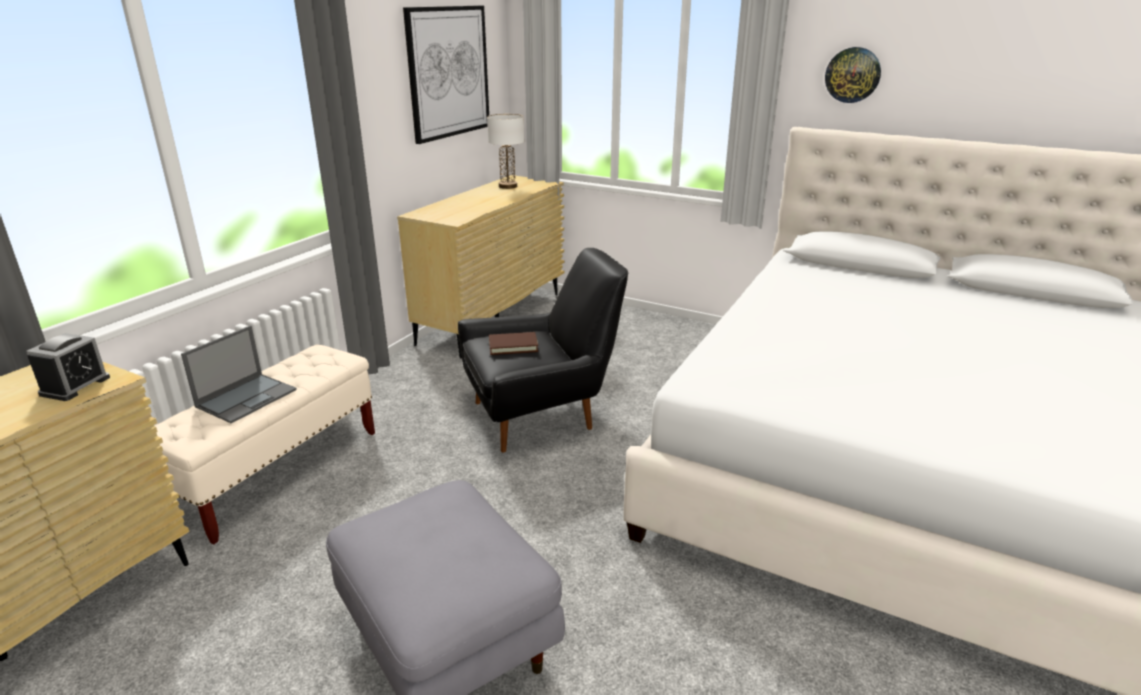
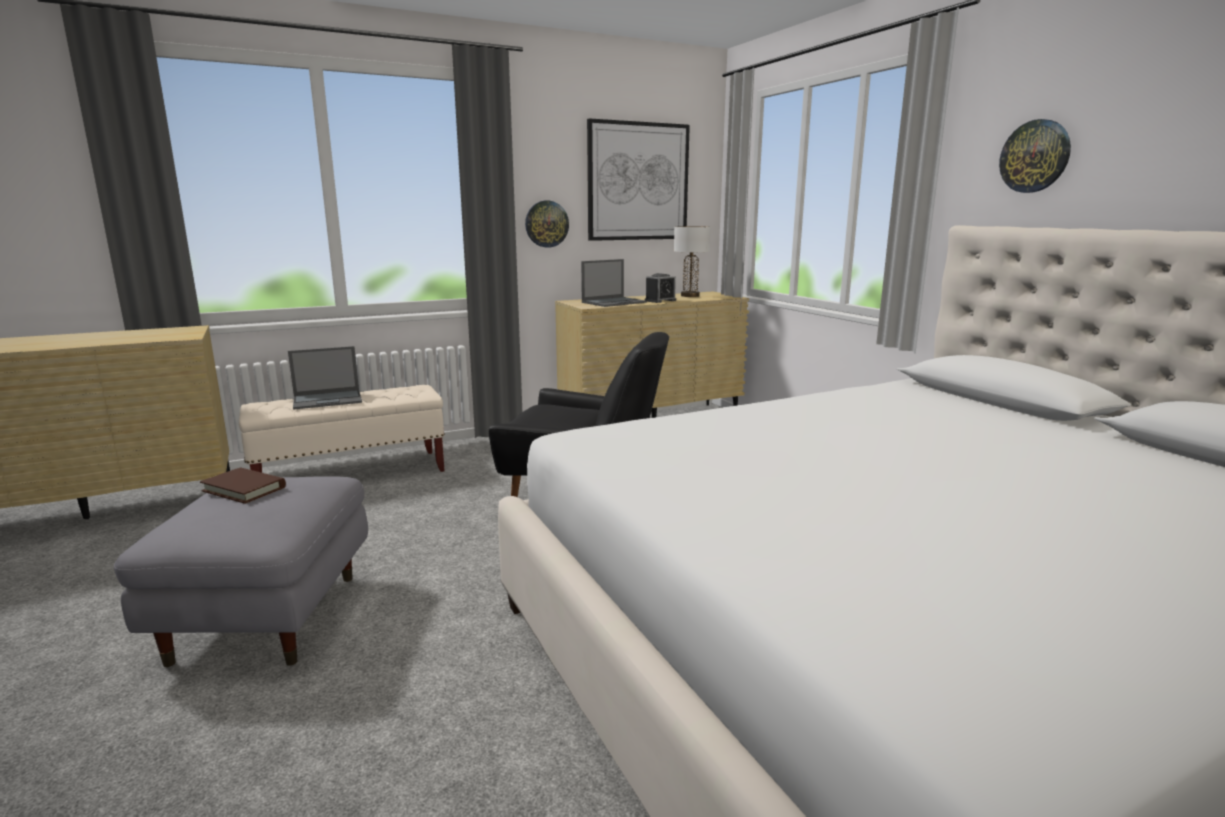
camera: 35 degrees right, 10 degrees down
(75, 386) = (166, 336): alarm clock -> alarm clock (660, 300)
(380, 133) = (546, 224): none -> wall clock
(463, 209) = (614, 302): none -> laptop
(513, 346) = (555, 412): brown book -> brown book (244, 489)

